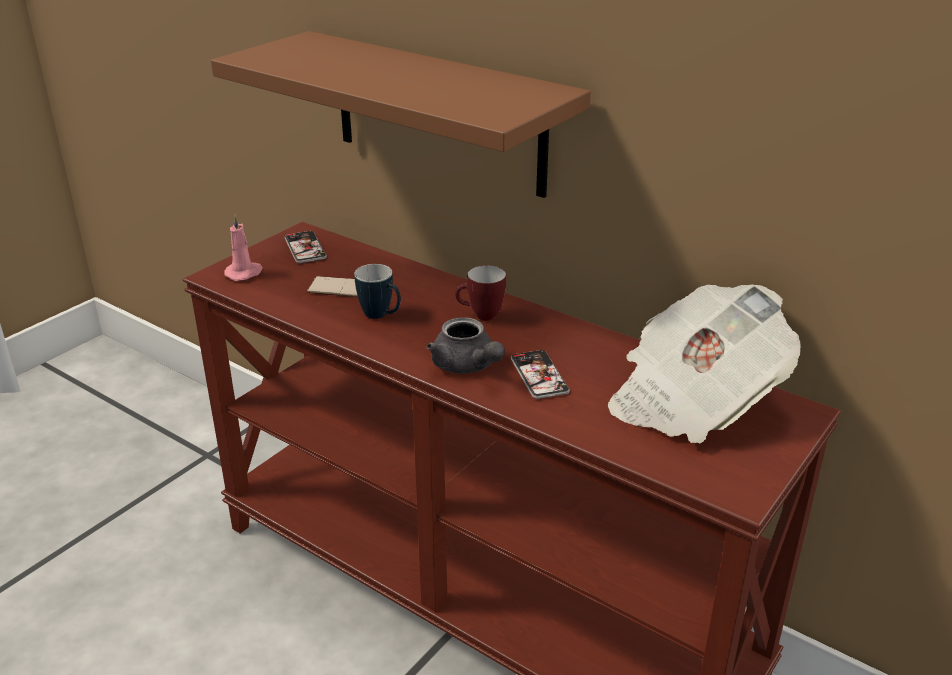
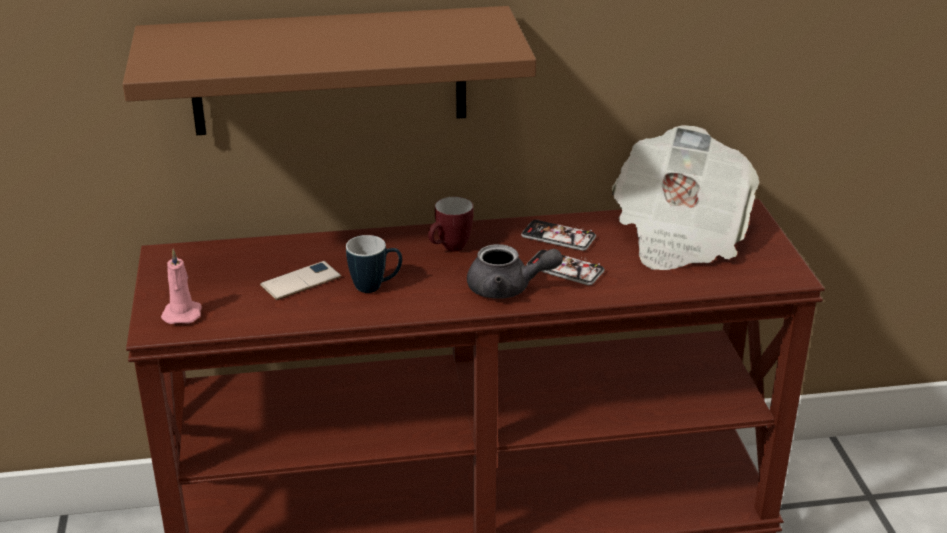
camera: 45 degrees left, 0 degrees up
(305, 248) = (197, 266): phone -> phone (558, 236)

